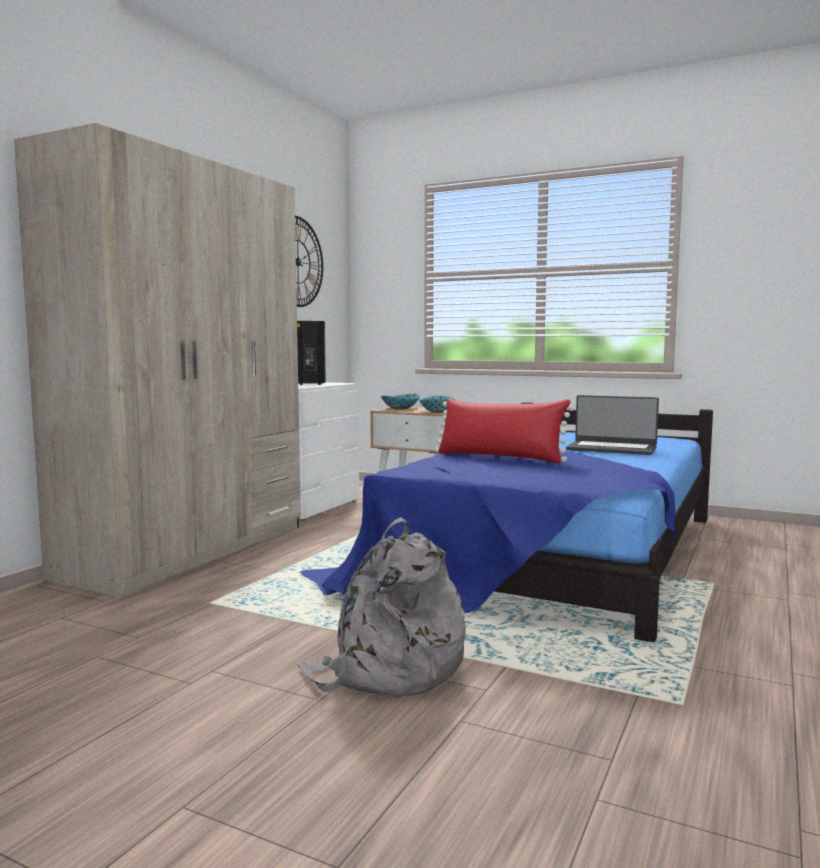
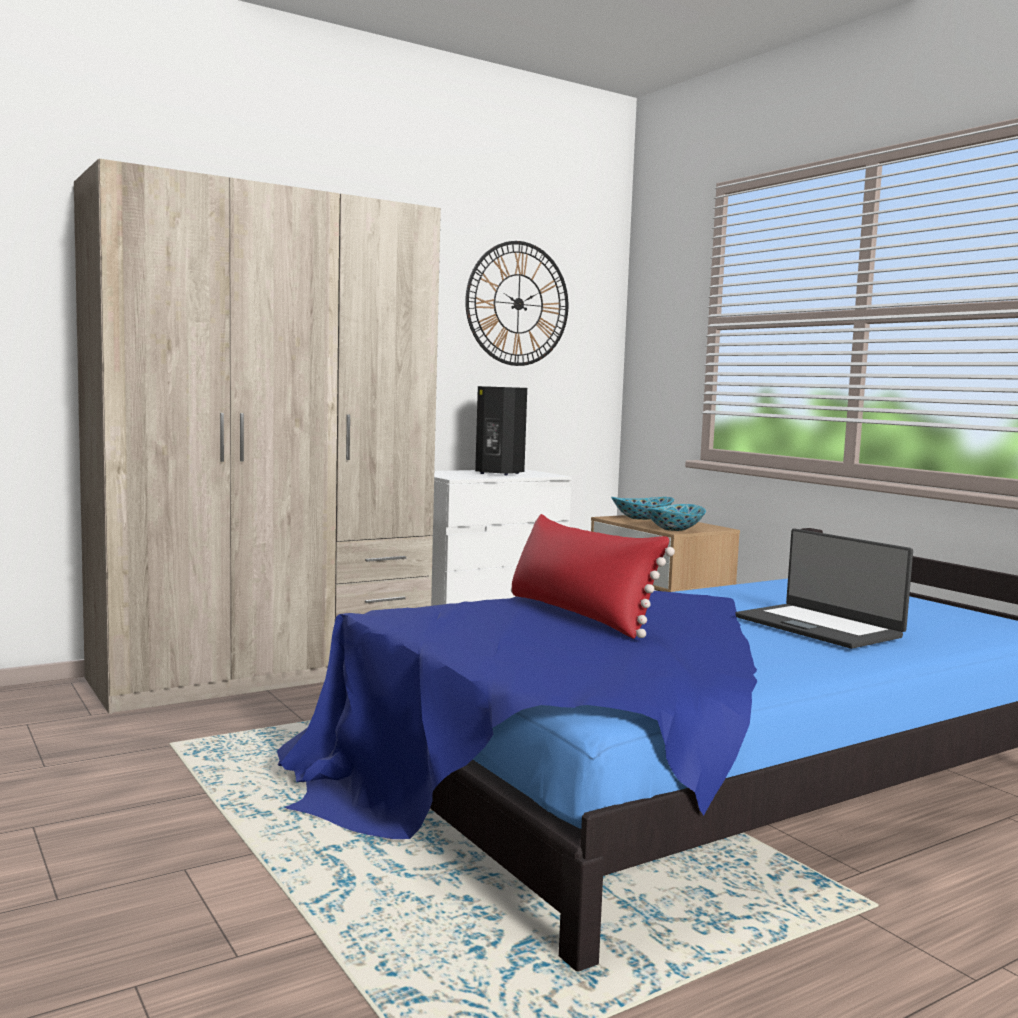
camera: 30 degrees right, 0 degrees up
(389, 670) = (184, 888): grey backpack -> none

